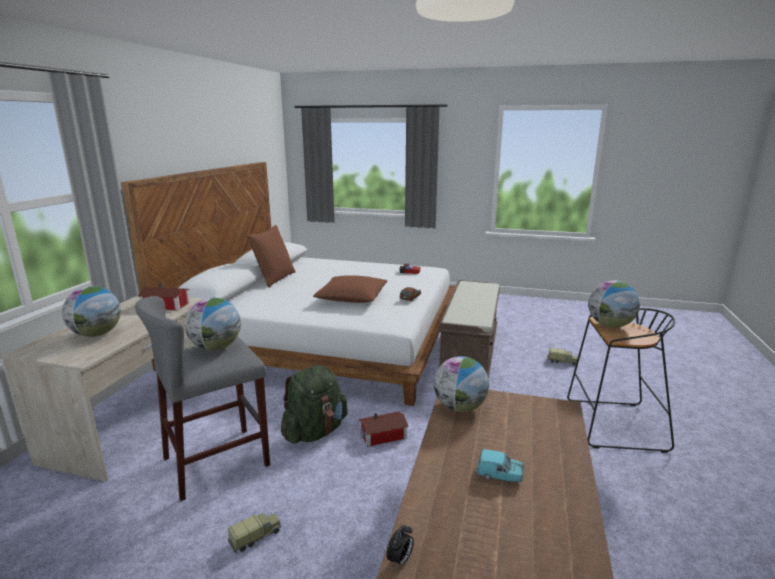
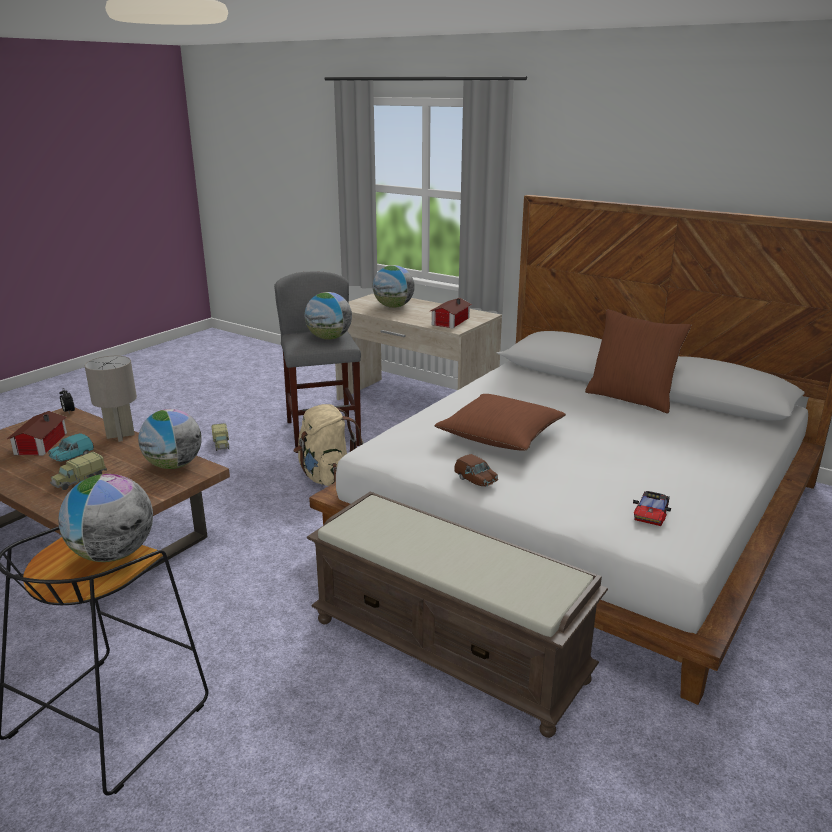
camera: 110 degrees right, 5 degrees up
(315, 432) = (327, 476): green backpack -> beige backpack
(385, 435) = (283, 512): toy house -> toy house (39, 444)
(432, 466) = (121, 436): none -> grey table lamp
(562, 361) = (334, 782): toy truck -> toy truck (79, 480)

